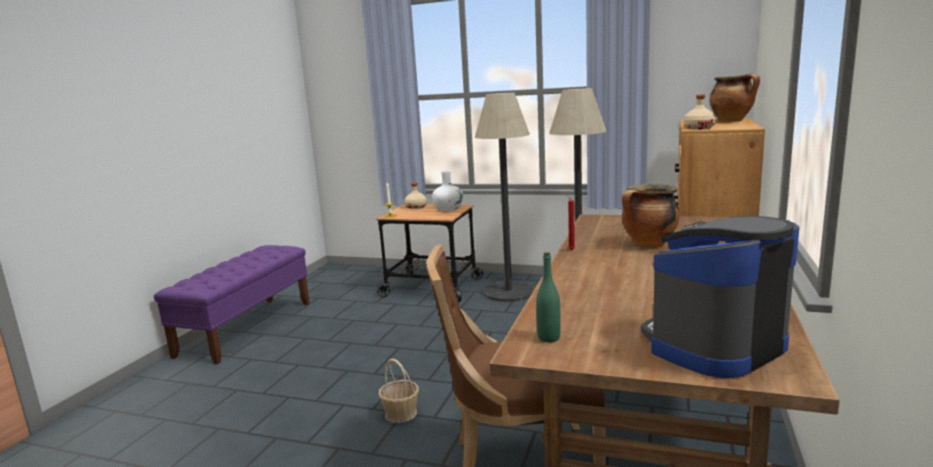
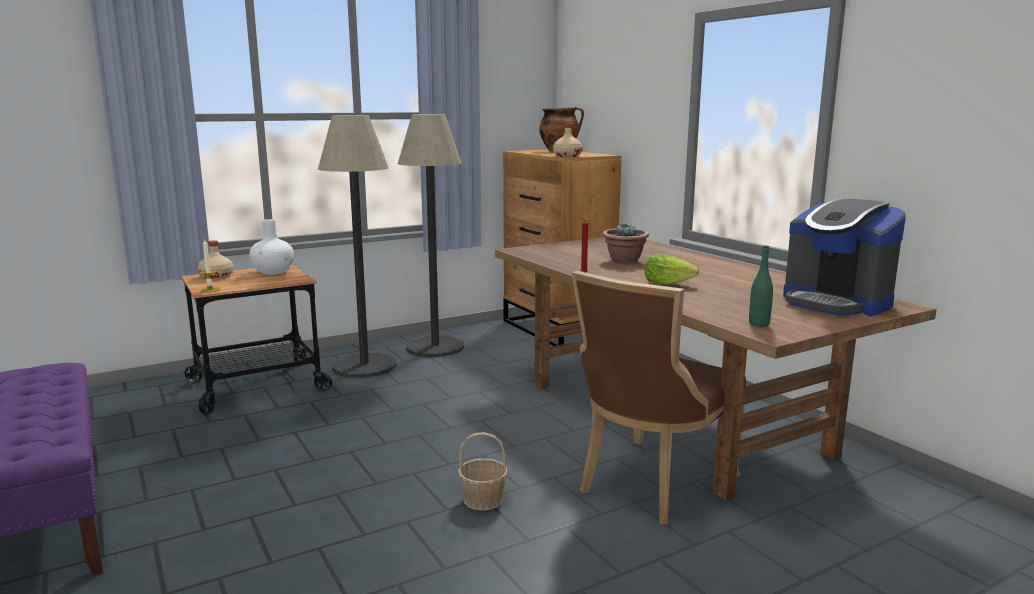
camera: 50 degrees left, 0 degrees up
(610, 276) = (668, 283): none -> lettuce
(649, 244) = (624, 261): cooking pot -> potted plant
(713, 345) = (836, 303): coffee machine -> coffee machine turned 45 degrees counterclockwise

